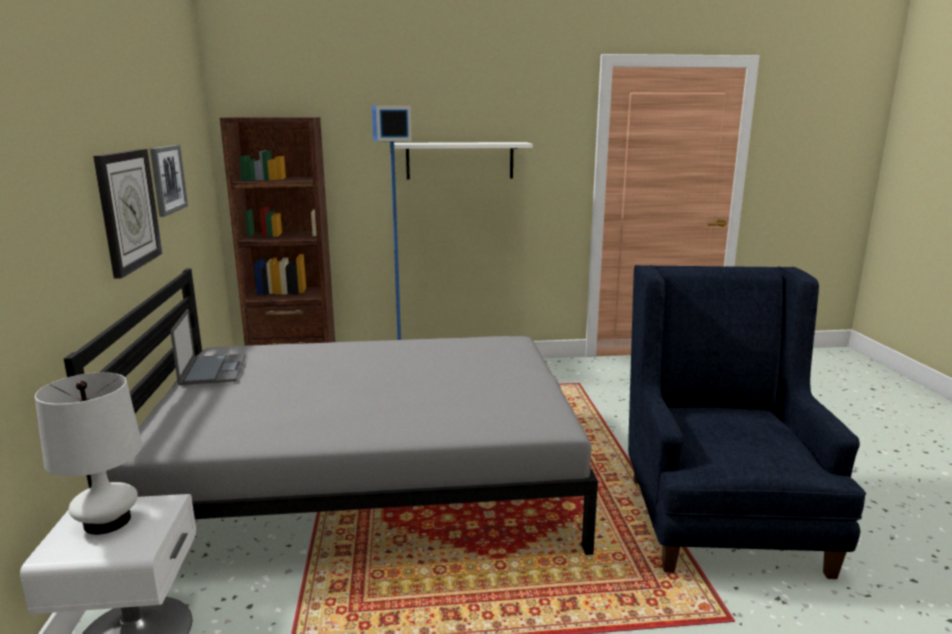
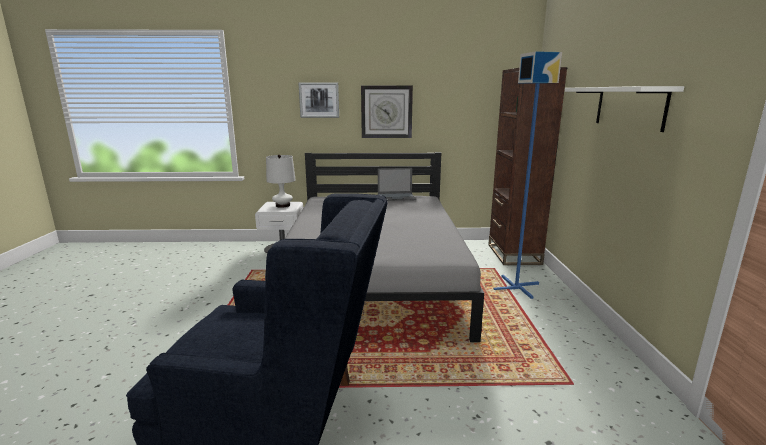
camera: 95 degrees right, 0 degrees up
(167, 179) = (443, 103): picture -> picture (319, 100)

